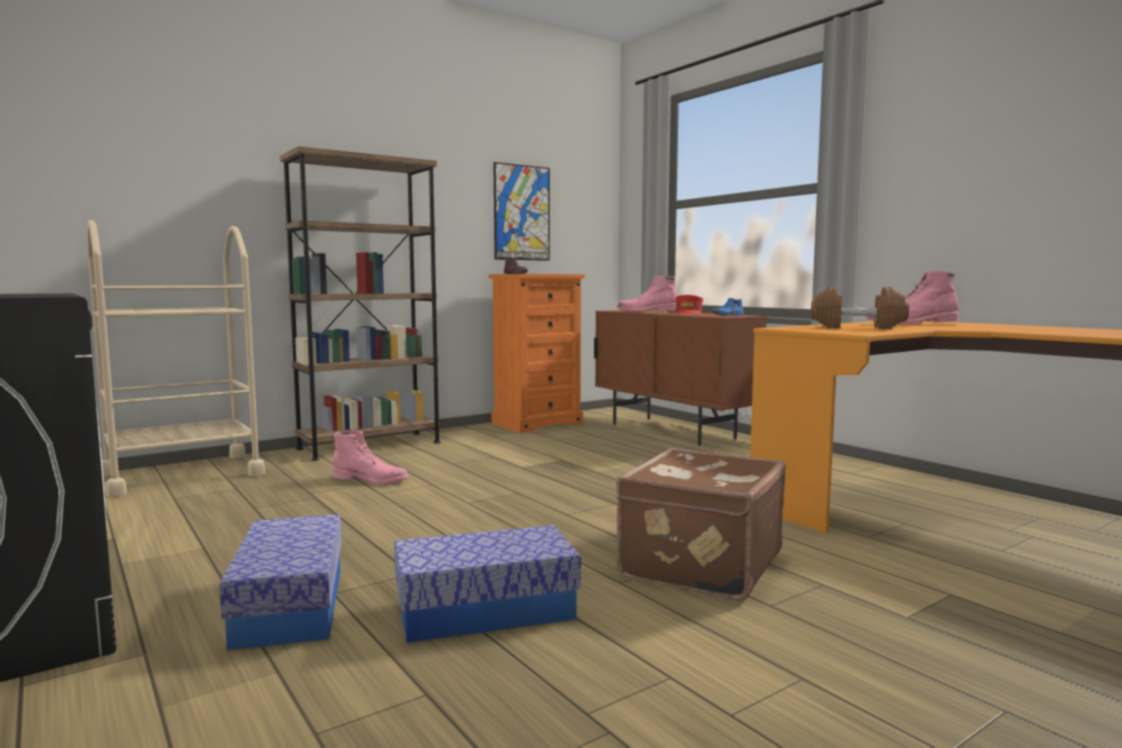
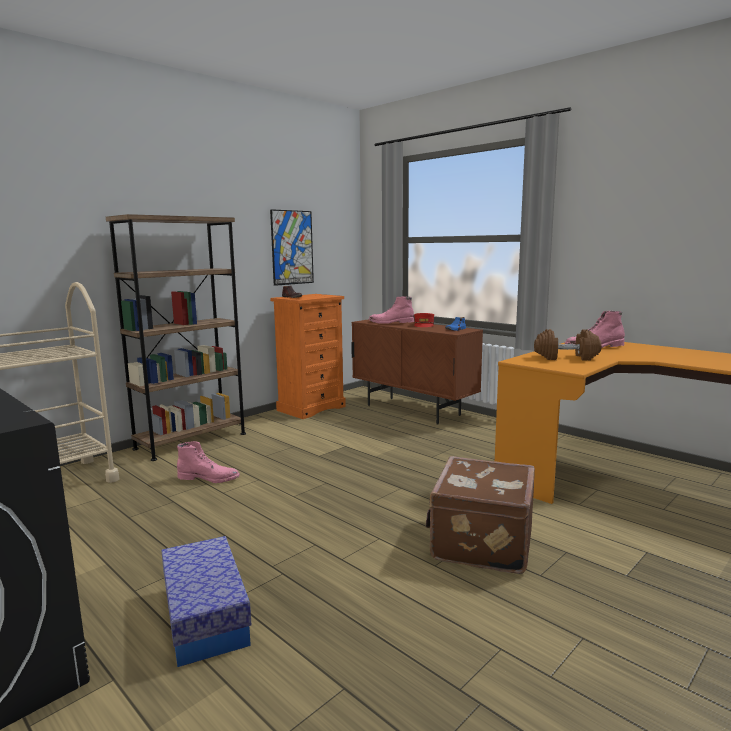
camera: 10 degrees left, 5 degrees up
(485, 610) = (352, 603): storage box -> none

